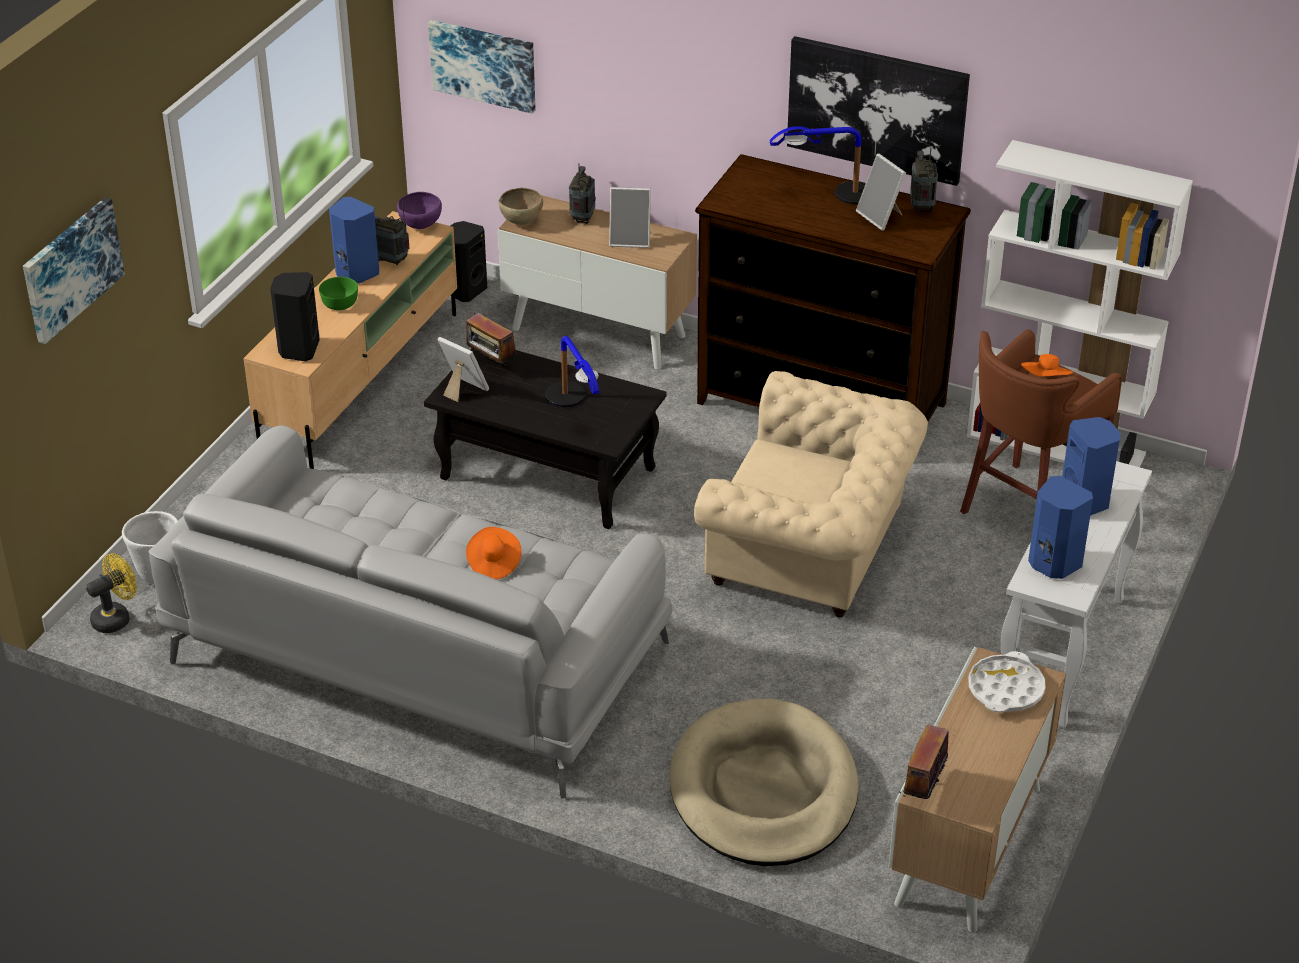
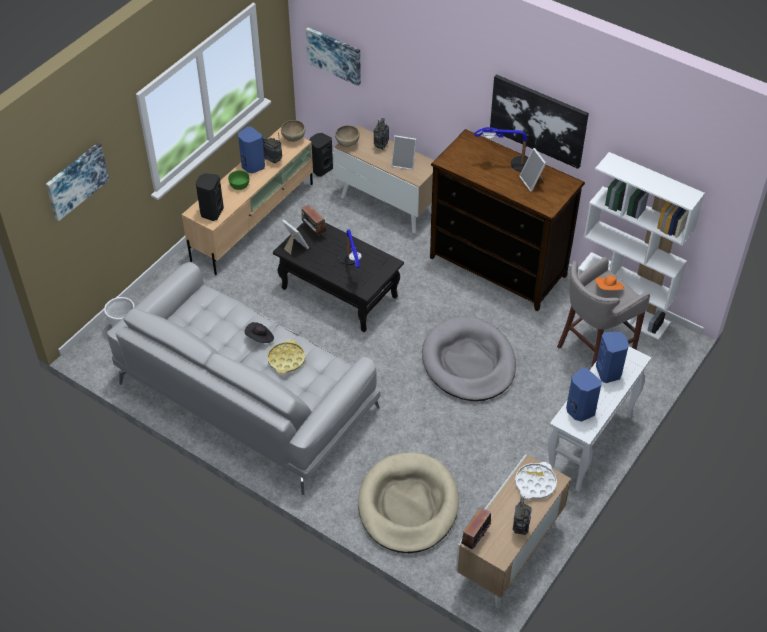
camera: 10 degrees right, 10 degrees up
(116, 617) = (97, 352): yellow fan -> none
(420, 226) = (293, 139): purple bowl -> brown bowl
(435, 536) = (260, 338): none -> black hat
(493, 563) = (286, 360): orange hat -> yellow tray
(811, 554) = (469, 362): beige armchair -> grey dog bed
(921, 208) = (557, 178): radio -> radio (520, 529)
(1025, 510) = (593, 350): brown stool -> grey stool

